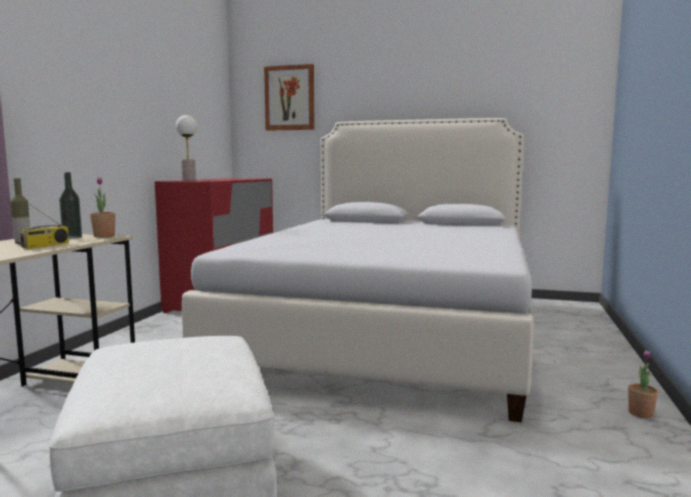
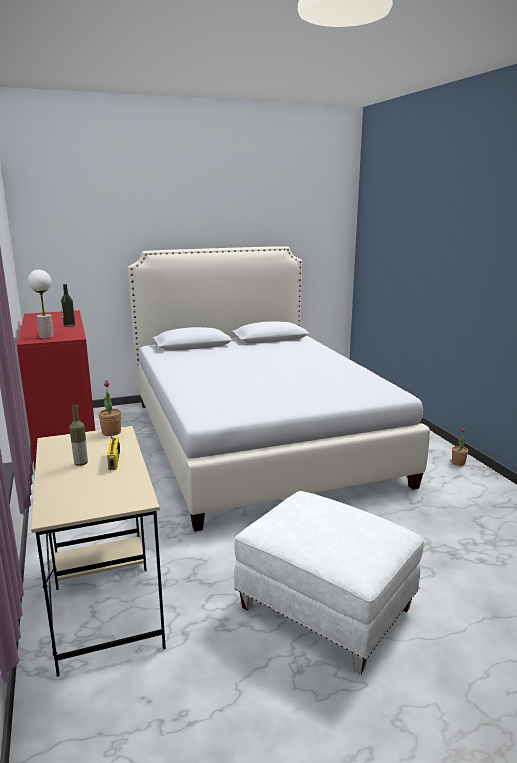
camera: 35 degrees left, 10 degrees up
(72, 238) = (91, 442): bottle -> bottle (69, 326)
(290, 98) = (84, 224): picture -> none

